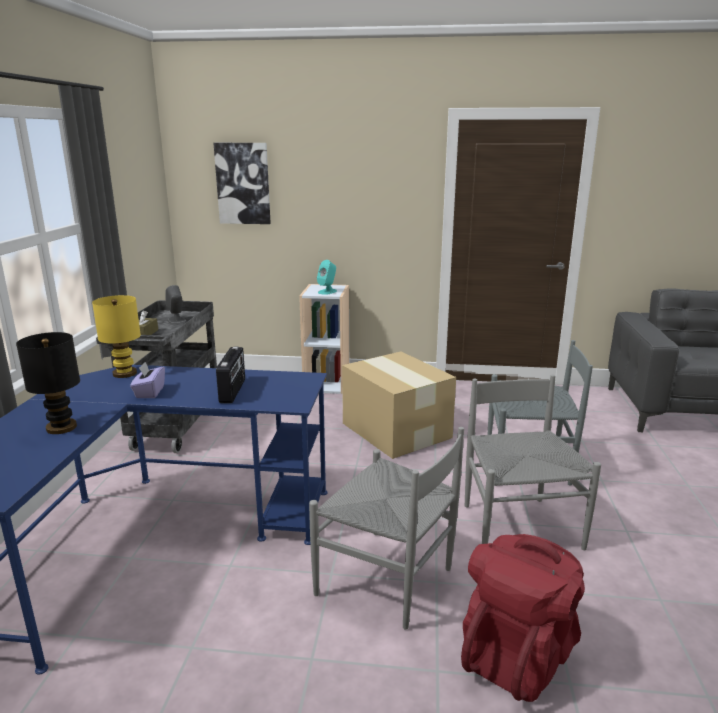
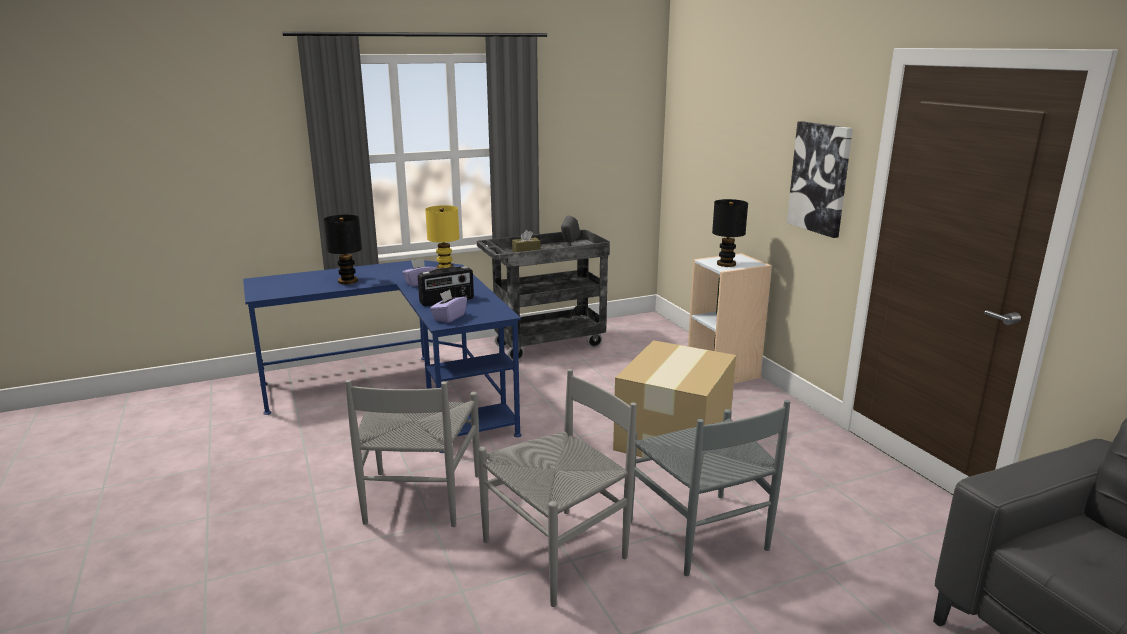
camera: 60 degrees right, 0 degrees up
(243, 183) = (709, 128): picture -> picture (820, 178)
(284, 399) = (449, 317): none -> purple tissue box
(327, 291) = (726, 264): turquoise speaker -> black table lamp
(517, 654) = (363, 588): red backpack -> none

